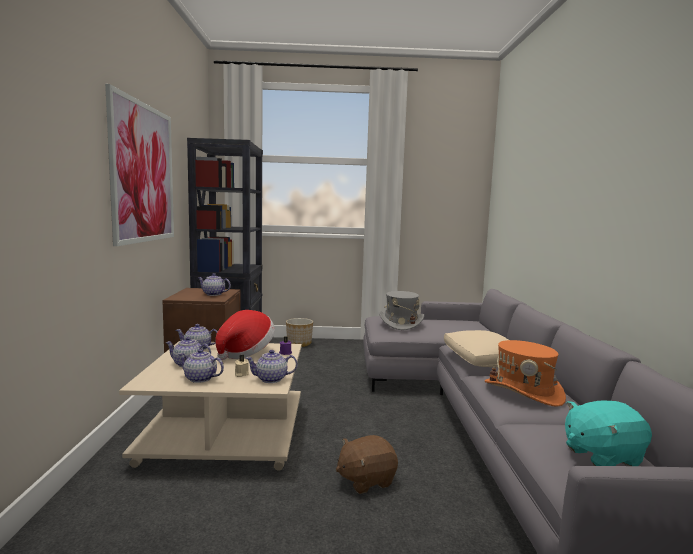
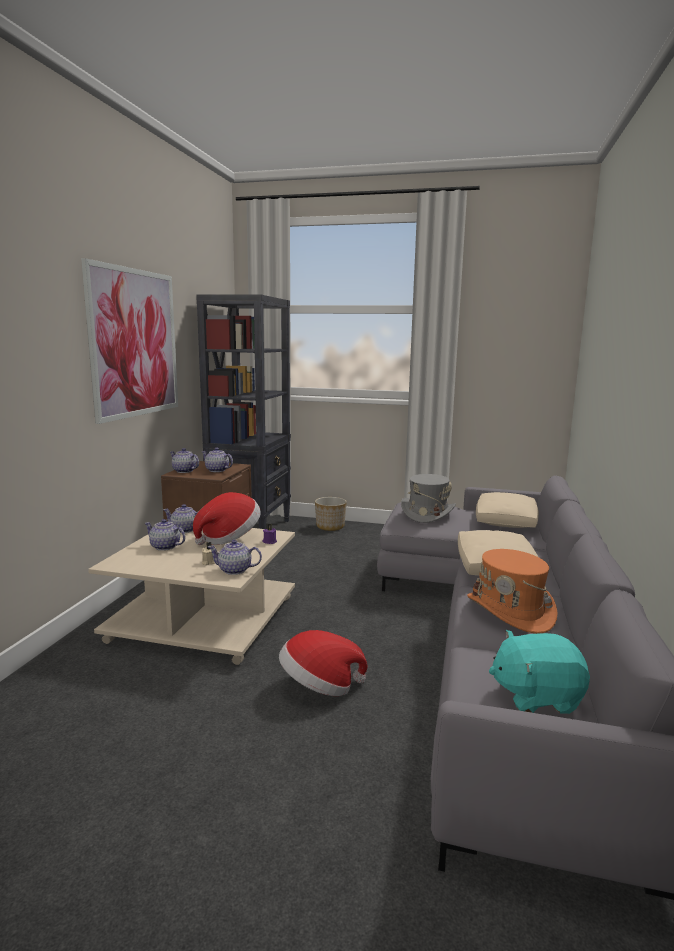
camera: 15 degrees right, 5 degrees up
(200, 379) = (167, 564): teapot -> teapot (184, 471)
(366, 480) = (319, 686): brown plush toy -> hat
(462, 326) = (505, 521): none -> beige pillow

